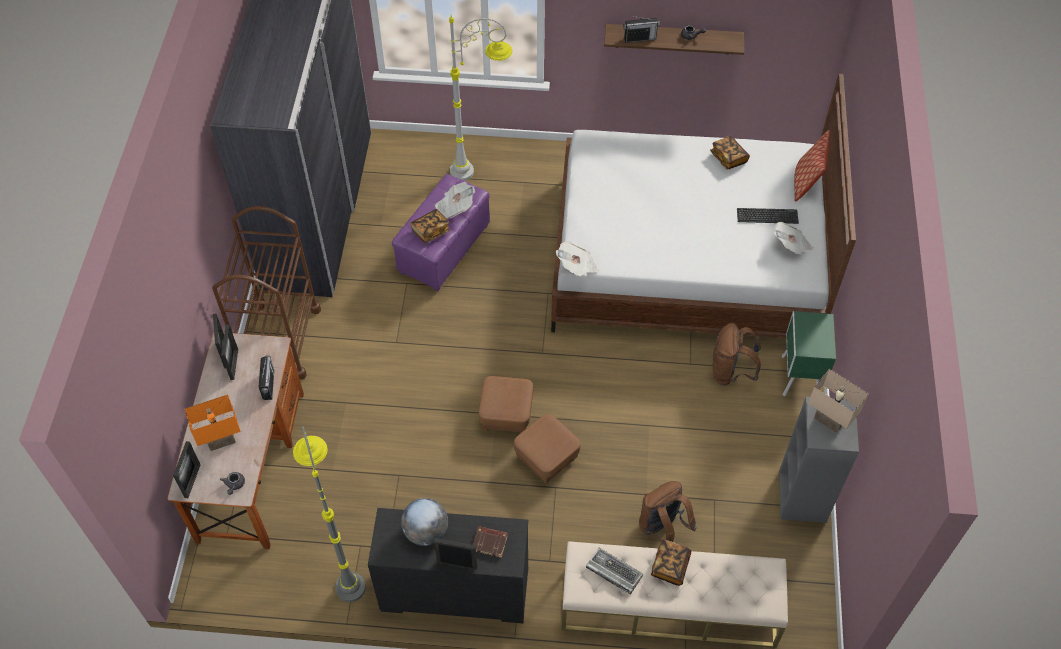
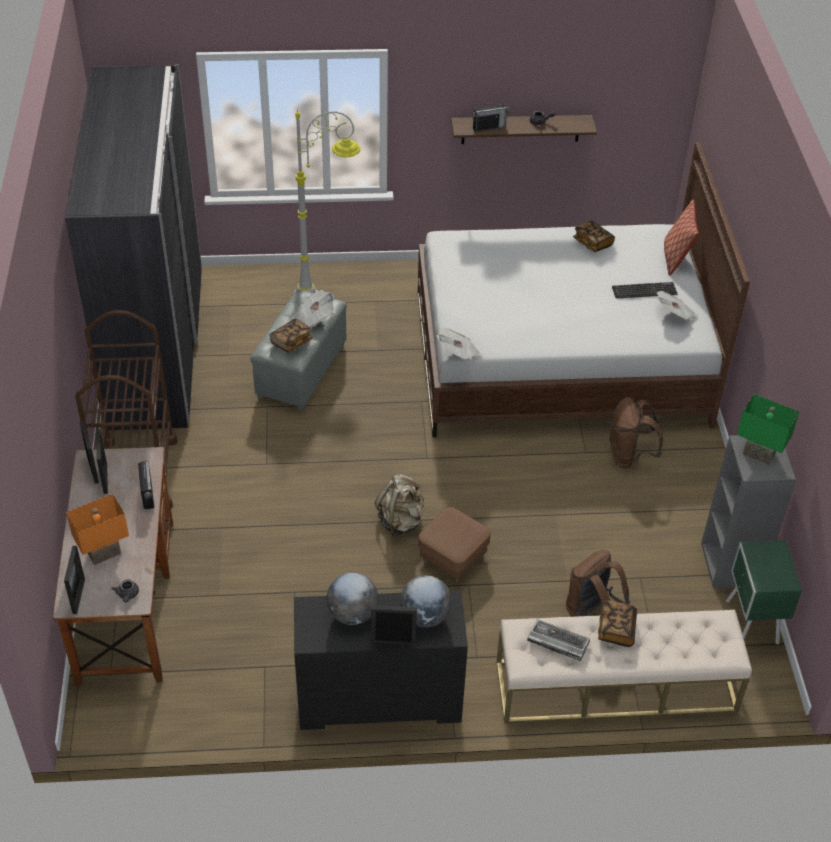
camera: 10 degrees left, 10 degrees down
(344, 565) = (250, 688): grey floor lamp -> none
(443, 249) = (301, 371): purple ottoman -> grey ottoman
(490, 542) = (425, 616): brown book -> globe
(506, 415) = (401, 521): brown ottoman -> beige backpack
(798, 378) = (701, 454): green nightstand -> green nightstand (751, 624)
(828, 421) = (757, 455): beige table lamp -> green table lamp

